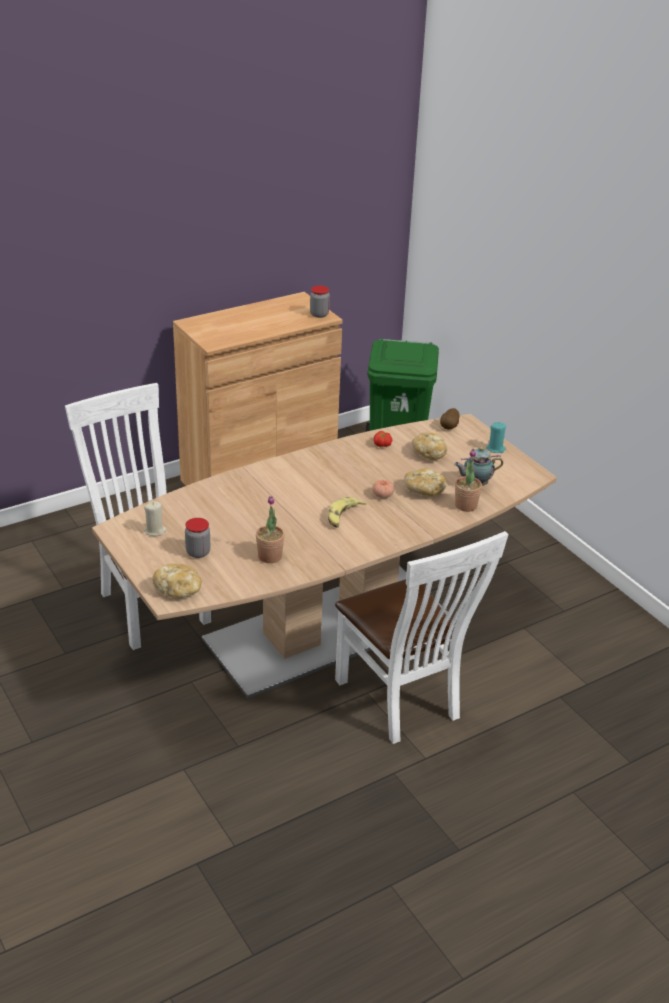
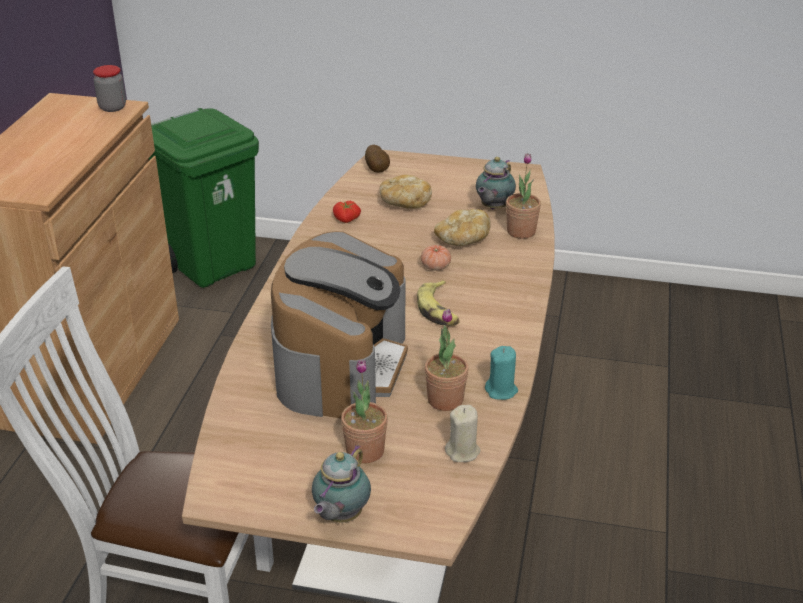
camera: 45 degrees left, 0 degrees up
(144, 569) = (340, 516): none -> teapot
(155, 531) = (271, 462): beige candle -> beige candle (463, 452)
(178, 590) = (421, 510): bread -> none
(198, 552) = (365, 451): jar -> potted plant
(252, 511) = (341, 366): none -> coffee machine
(403, 702) = (571, 495): white chair -> none
(495, 449) = (451, 167): turquoise candle -> turquoise candle (501, 390)

